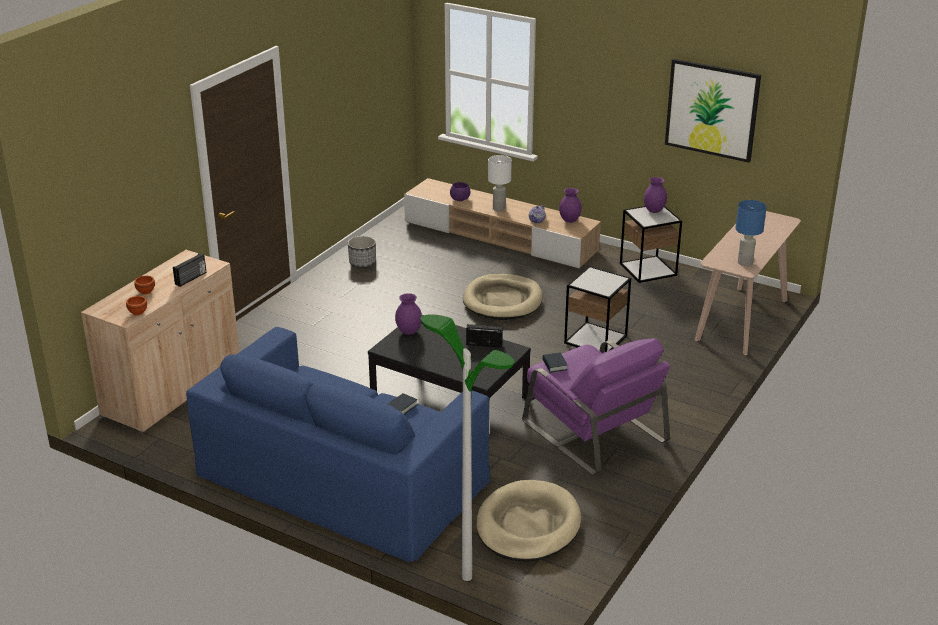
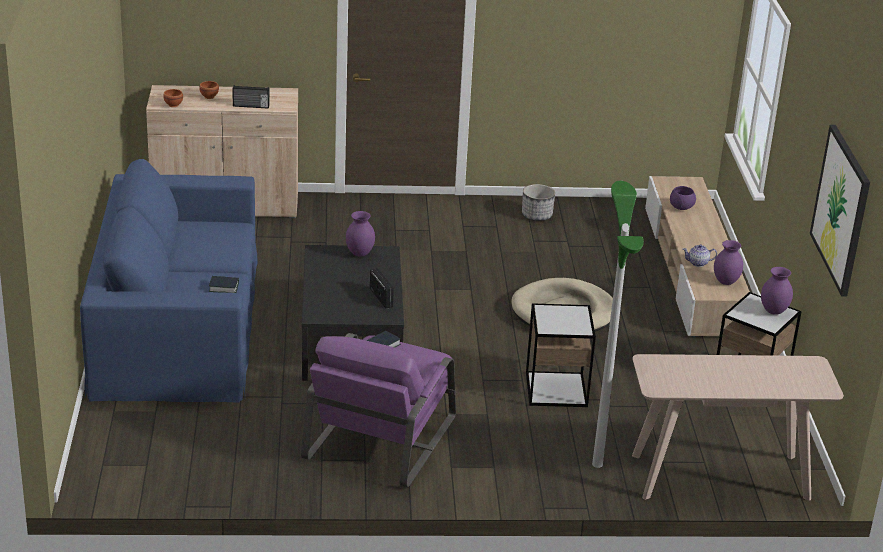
camera: 55 degrees right, 0 degrees up
(466, 577) = (87, 434): floor lamp -> floor lamp (597, 464)
(498, 209) = (692, 234): white table lamp -> none
(528, 525) = (189, 444): beige dog bed -> none
(745, 263) = (673, 383): blue table lamp -> none

